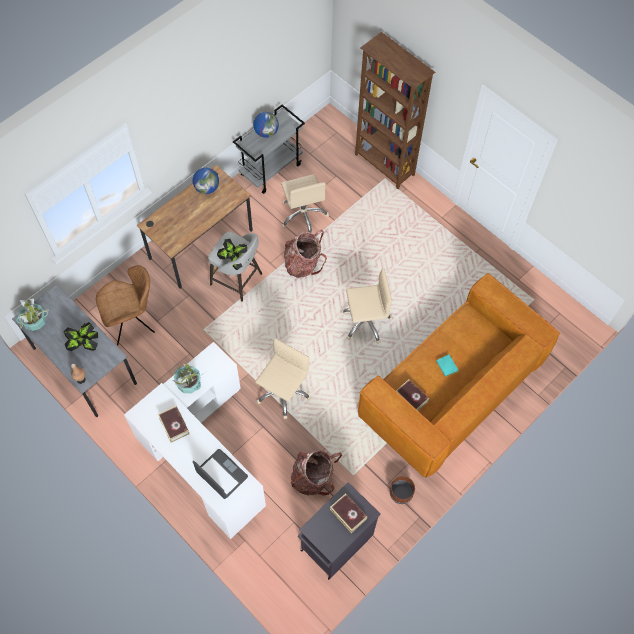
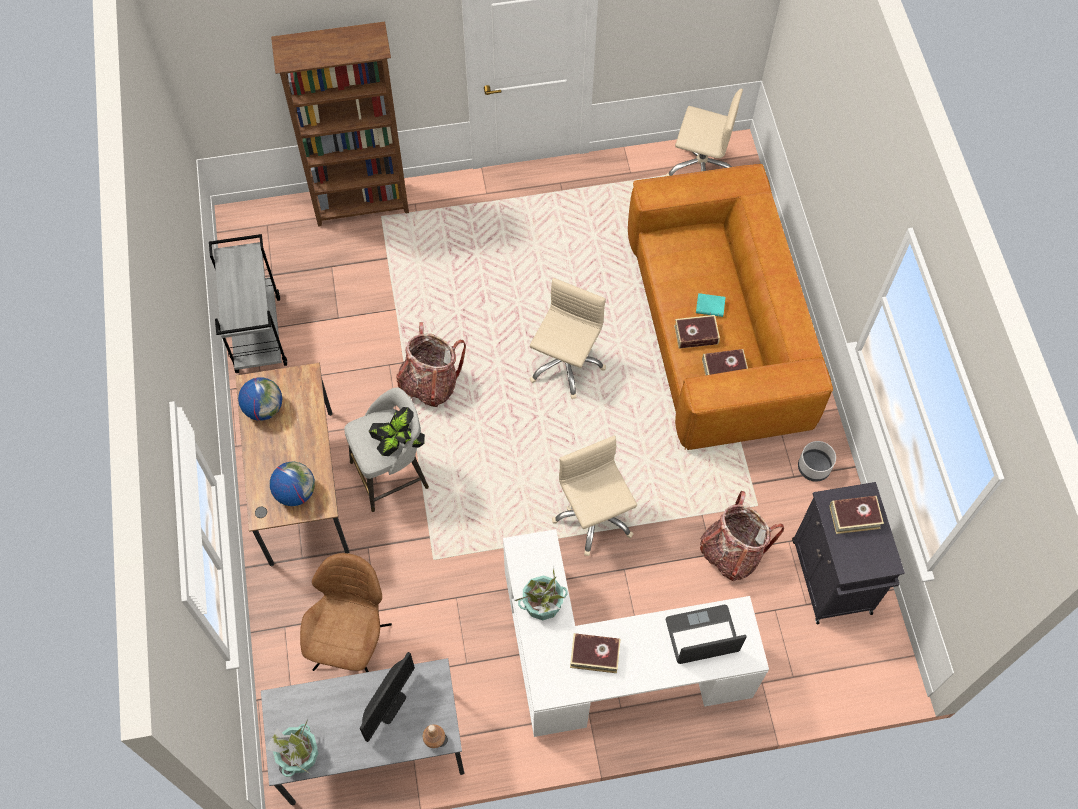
camera: 55 degrees left, 0 degrees up
(84, 345) = (389, 705): potted plant -> monitor
(266, 132) = (233, 288): globe -> globe (295, 492)
(303, 215) = (358, 339): beige office chair -> beige office chair (700, 168)
(401, 493) = (814, 467): brown planter -> grey planter
(422, 370) = (696, 335): none -> book

